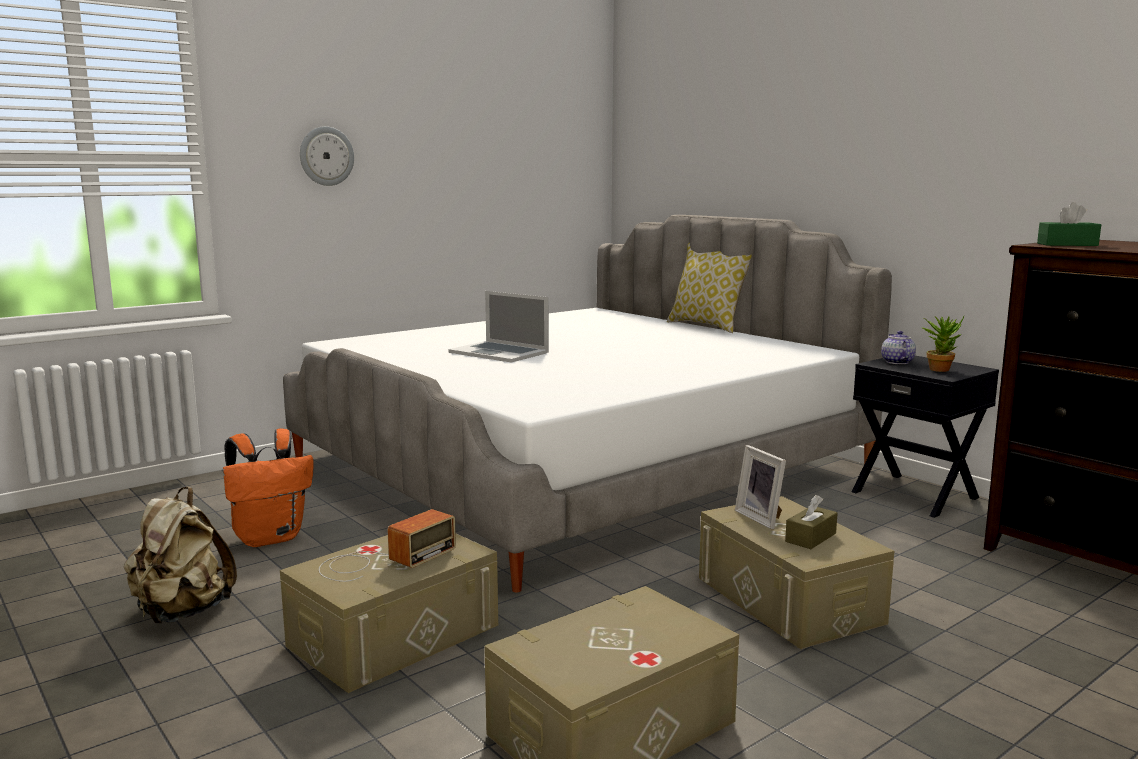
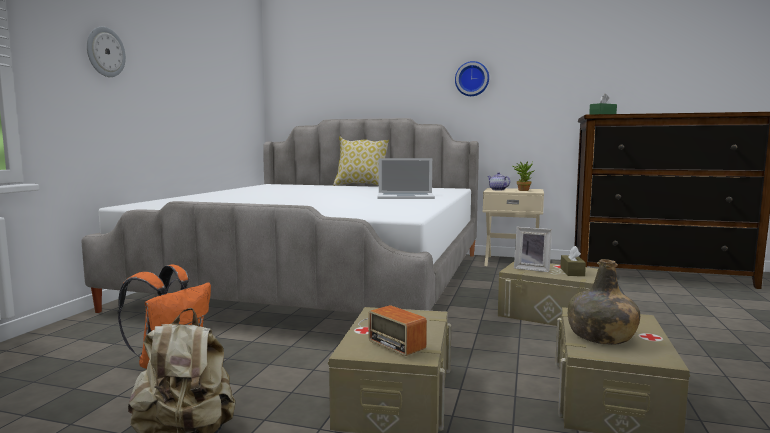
camera: 35 degrees left, 5 degrees down
(382, 561) = (392, 333): radio -> radio turned 135 degrees clockwise
(499, 352) = (281, 200): laptop -> laptop (405, 196)
(581, 637) = (601, 336): none -> green bottle
(892, 154) = (472, 79): none -> wall clock
(915, 494) = (511, 262): black nightstand -> beige nightstand

